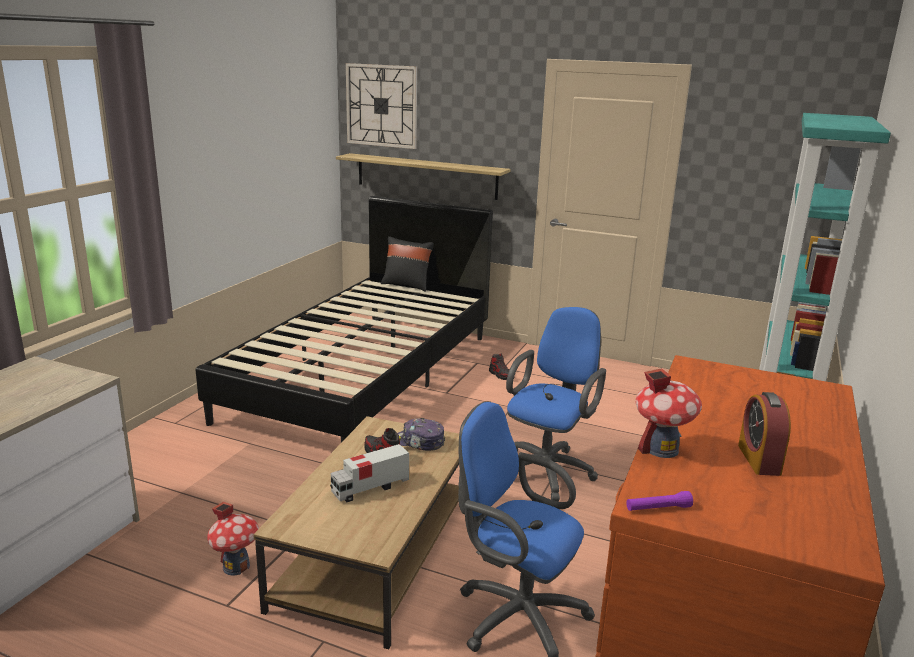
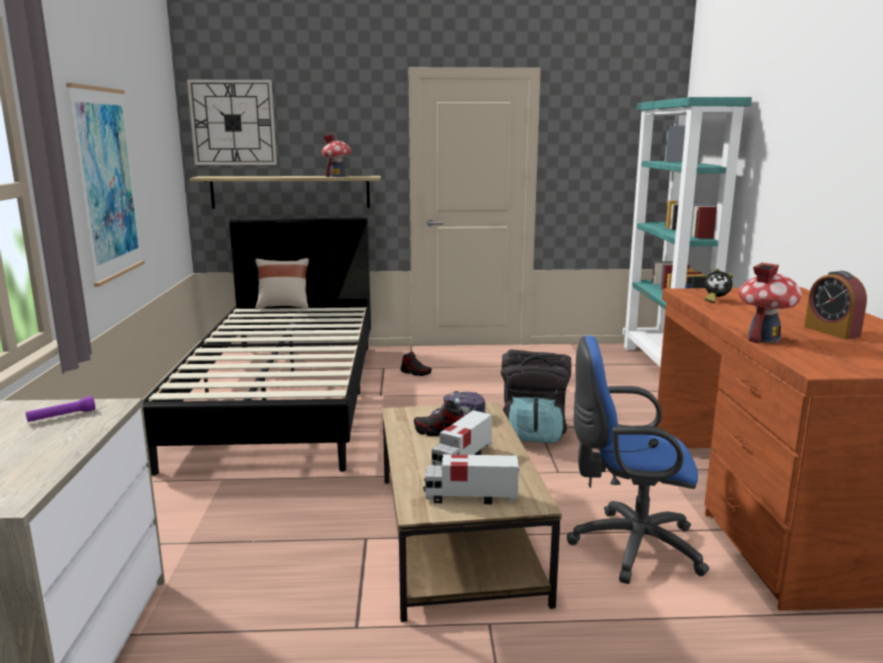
camera: 25 degrees left, 5 degrees down
(224, 170) = (107, 183): none -> picture
(236, 566) = (328, 590): toy house -> toy house (337, 176)
(334, 527) = (470, 497): none -> toy truck
(407, 285) = (283, 307): black pillow -> beige pillow
(548, 470) = (533, 433): blue office chair -> black backpack
(658, 508) = (830, 369): purple flashlight -> purple flashlight (62, 416)
(703, 384) = (715, 300): none -> alarm clock

